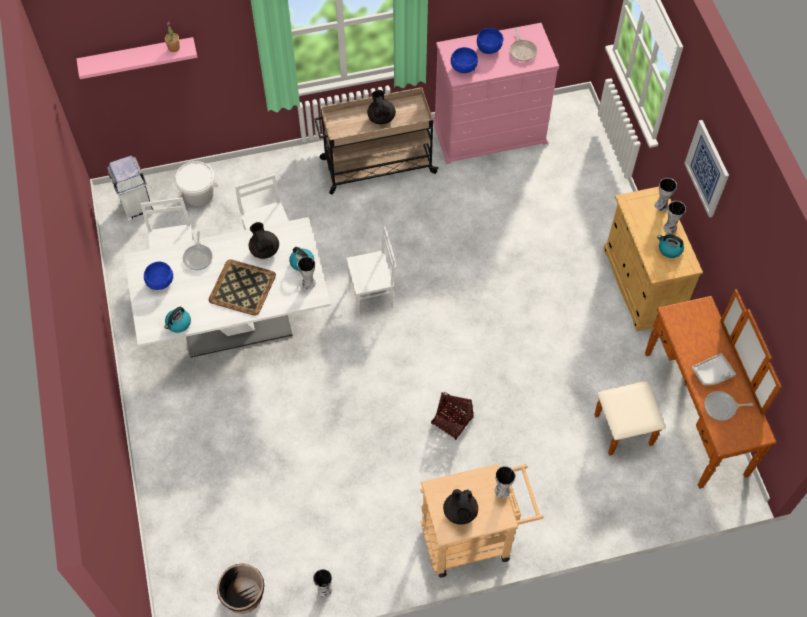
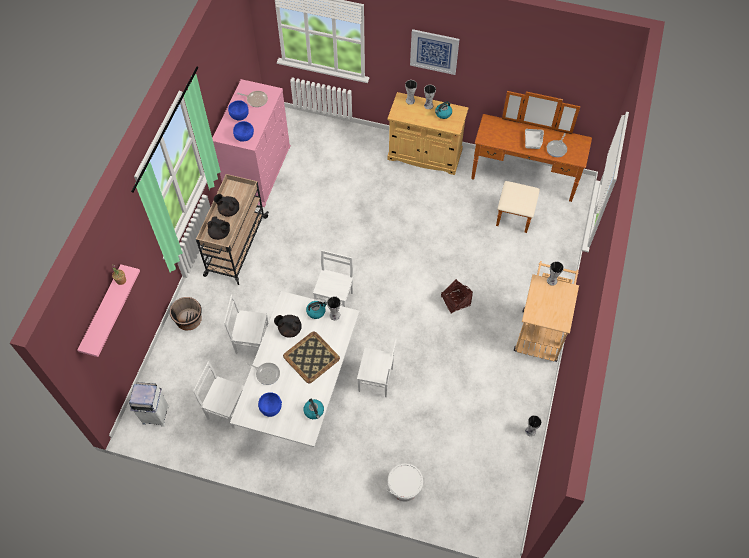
camera: 60 degrees left, 0 degrees up
(198, 194) = (175, 367): white bucket -> white bucket (404, 488)
(243, 595) = (509, 482): black planter -> black planter (189, 320)
(294, 388) = (376, 380): none -> white chair
(460, 512) = (554, 310): black teapot -> black teapot (220, 233)

